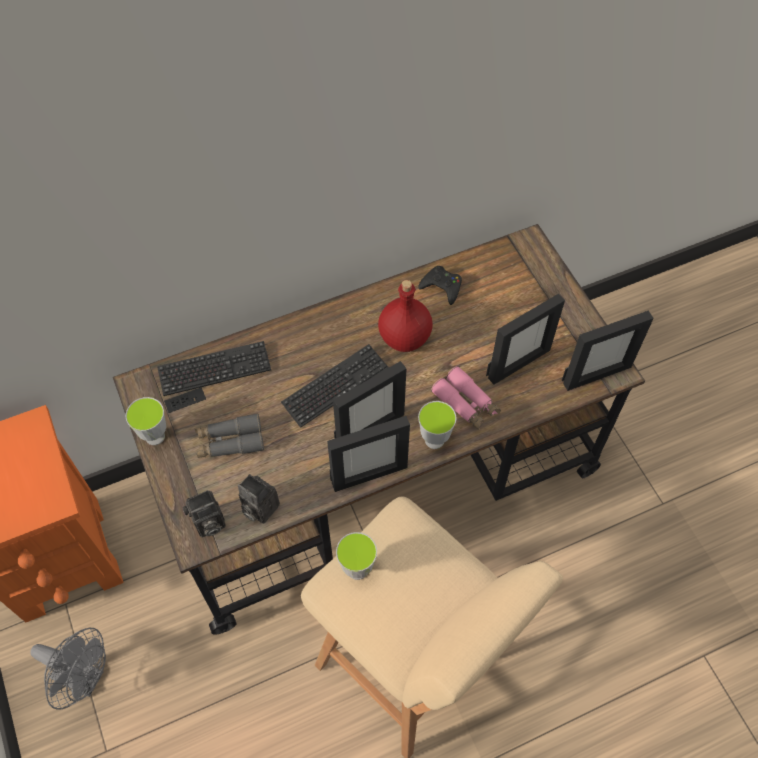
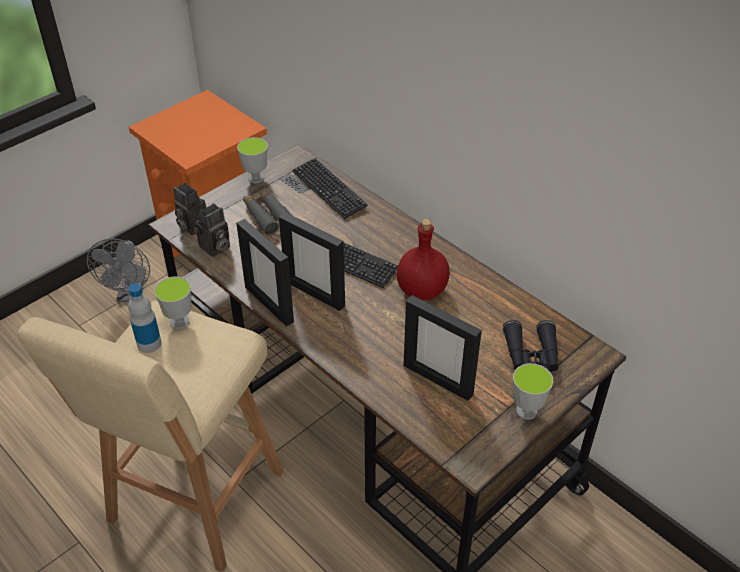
camera: 70 degrees right, 15 degrees down
(258, 508) = (214, 248): camera -> camera turned 150 degrees counterclockwise
(379, 606) = (149, 344): none -> bottle
(434, 440) = (322, 337): cup -> cup (526, 411)
(442, 287) = (495, 302): black game controller -> none
(466, 403) = (372, 350): pink binoculars -> none
(516, 286) = (531, 357): none -> black binoculars
(596, 374) = (459, 446): picture frame -> none

